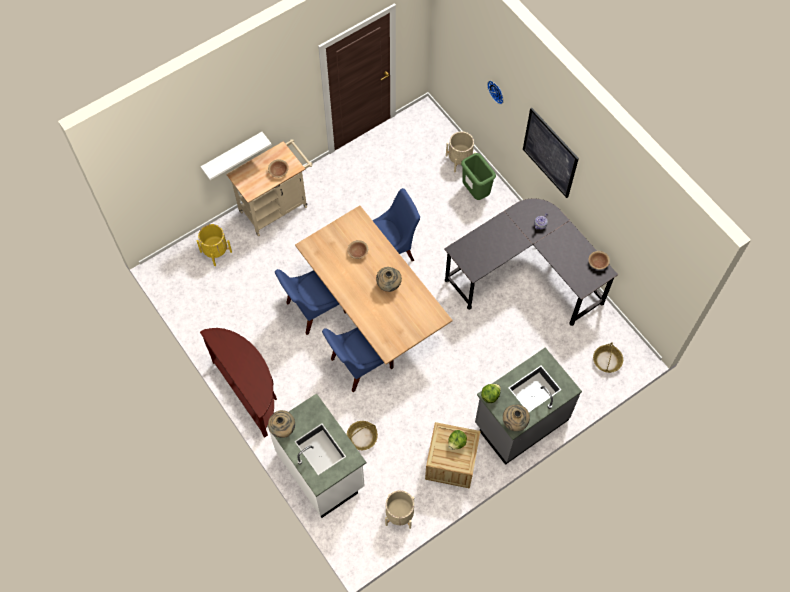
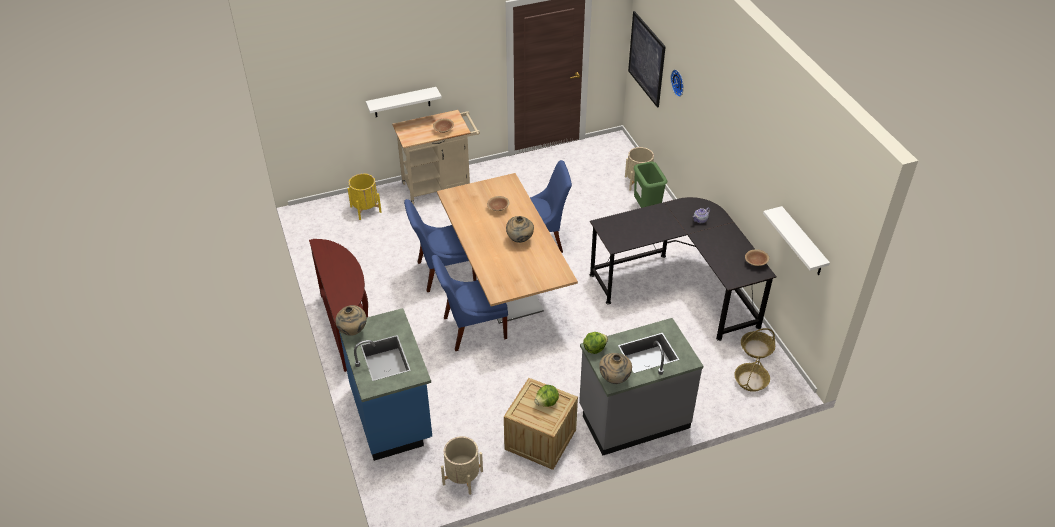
camera: 15 degrees right, 20 degrees down
(321, 470) = (392, 414): white counter -> blue counter
(362, 437) = (449, 394): basket -> basket (756, 348)
(550, 153) = (721, 137): picture -> picture (646, 59)
(643, 260) = (802, 243): none -> white shelf

